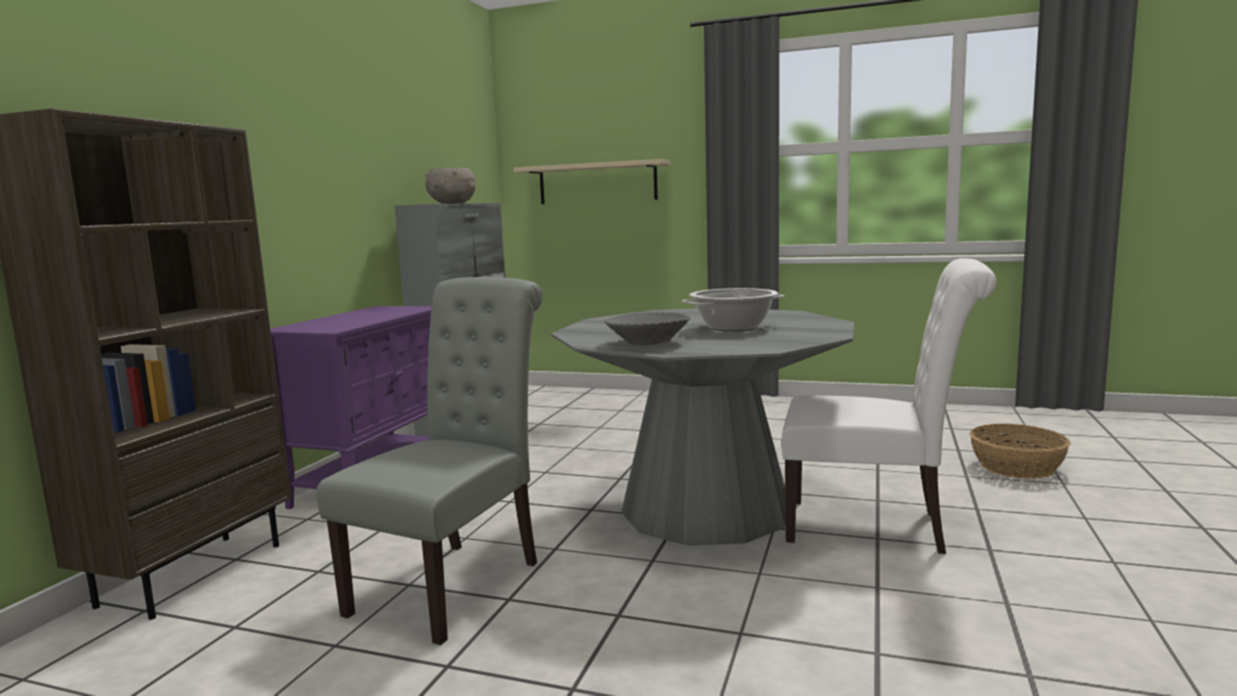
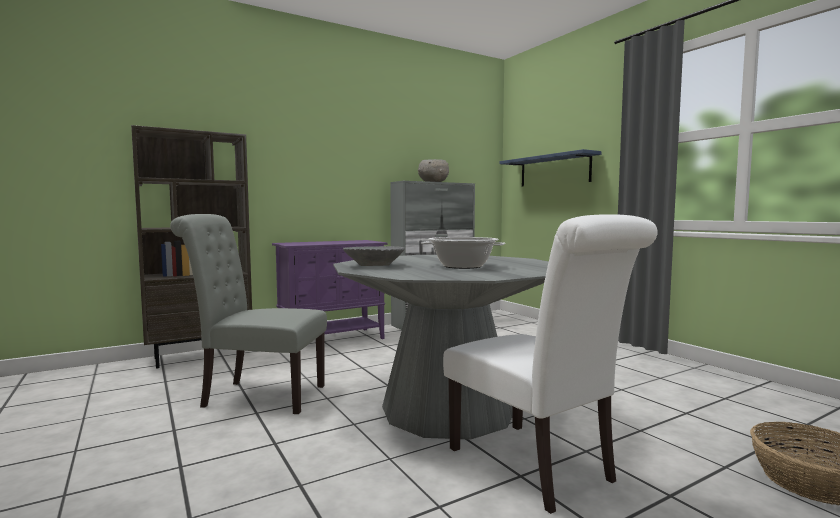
camera: 40 degrees right, 5 degrees down
(456, 582) = (257, 396): grey chair -> grey chair turned 150 degrees counterclockwise
(597, 183) = (554, 170): beige shelf -> blue shelf

